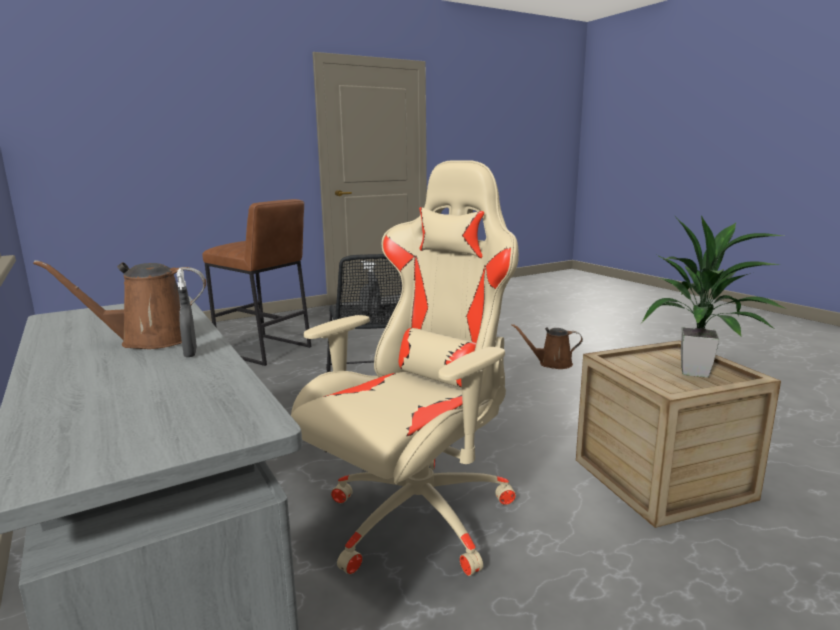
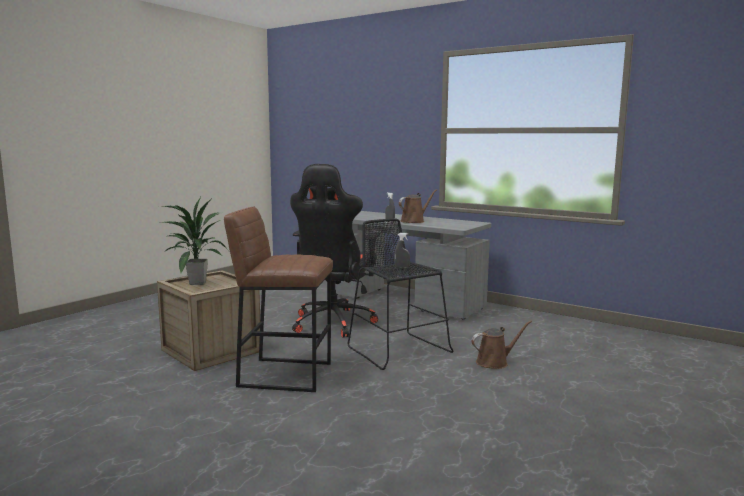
camera: 155 degrees right, 5 degrees down
(265, 350) = (624, 394): brown stool -> brown stool (284, 374)
(409, 525) = (335, 320): beige office chair -> black office chair
(552, 363) = (286, 437): brown watering can -> brown watering can (494, 362)

